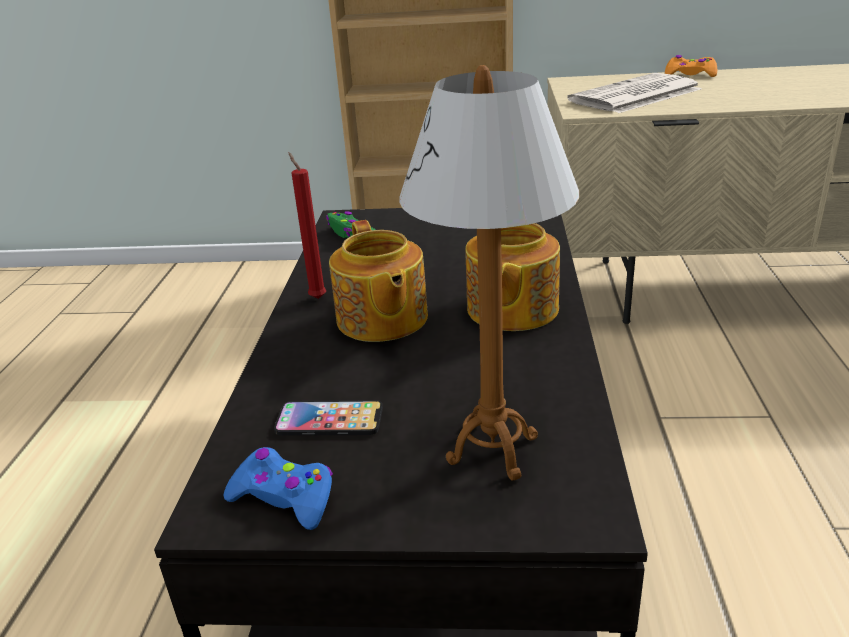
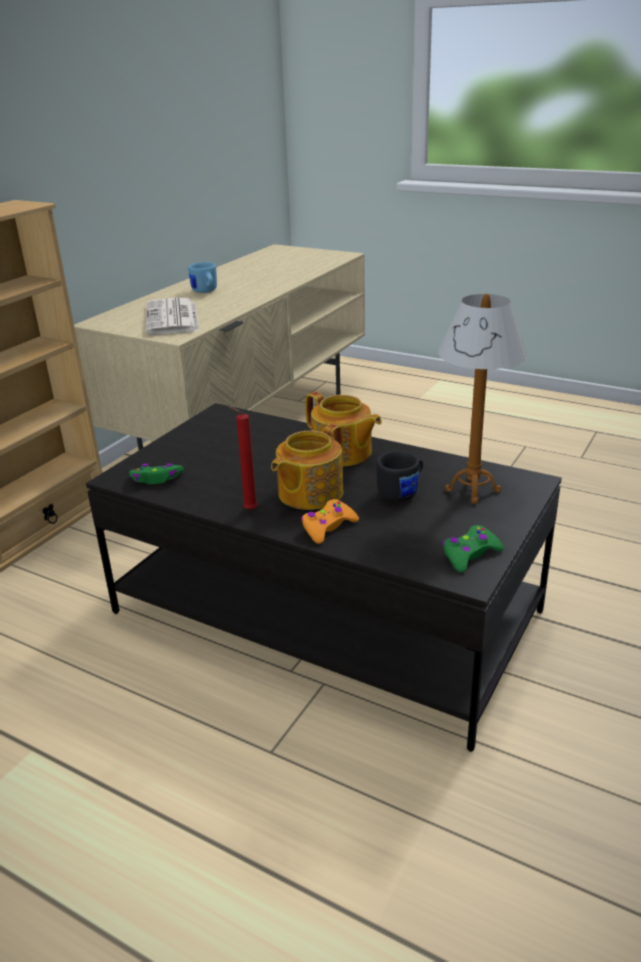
camera: 65 degrees left, 0 degrees up
(284, 497) = (470, 555): blue game controller -> green game controller
(329, 420) = (408, 530): phone -> none
(381, 320) = (309, 493): teapot -> teapot turned 120 degrees clockwise
(437, 385) = (402, 492): none -> black mug
(690, 74) = (159, 296): orange game controller -> orange game controller (328, 527)
(746, 82) = (205, 292): none -> blue mug

